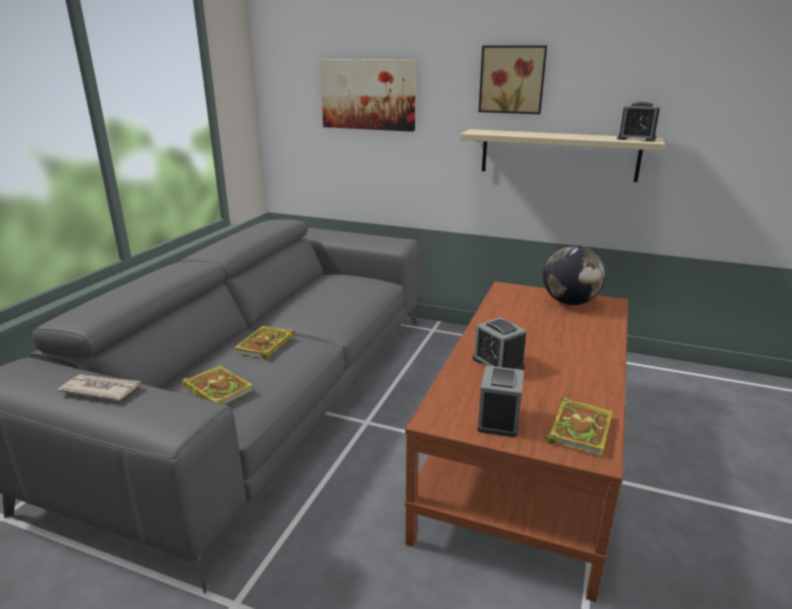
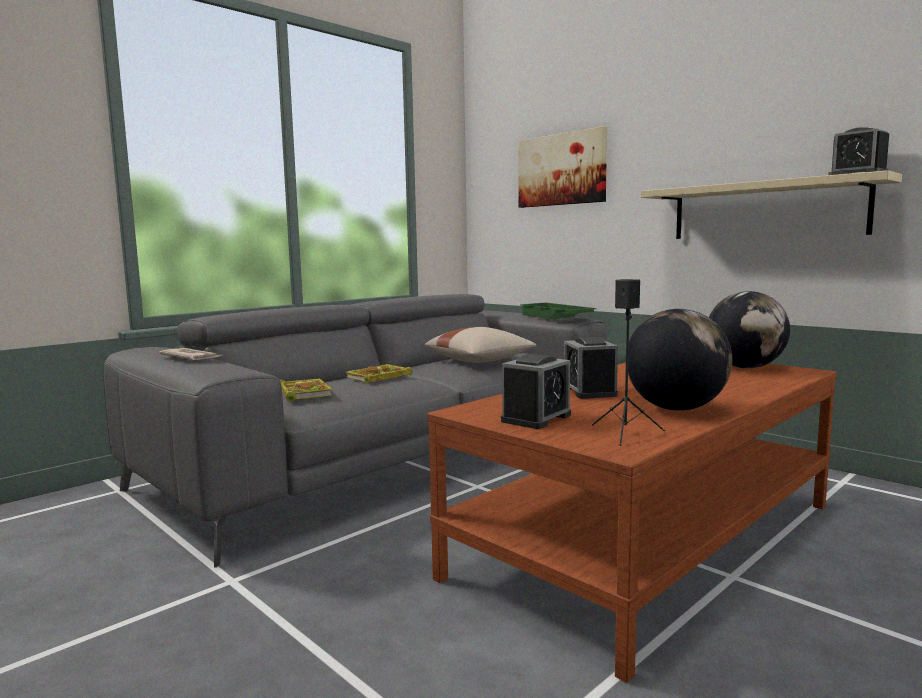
camera: 25 degrees right, 15 degrees down
(335, 301) = (480, 361): none -> beige pillow
(378, 240) = (555, 317): none -> green tray
(512, 79) = (707, 131): picture -> none
(579, 381) = (675, 409): none -> globe
(579, 428) = (626, 433): book -> black speaker

